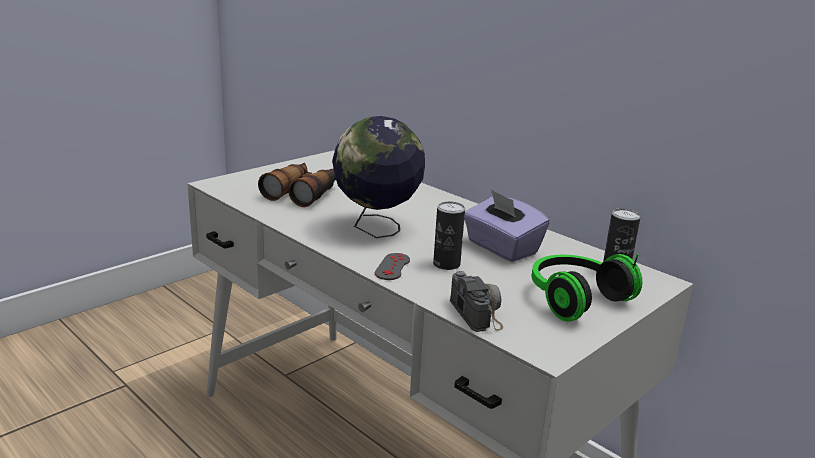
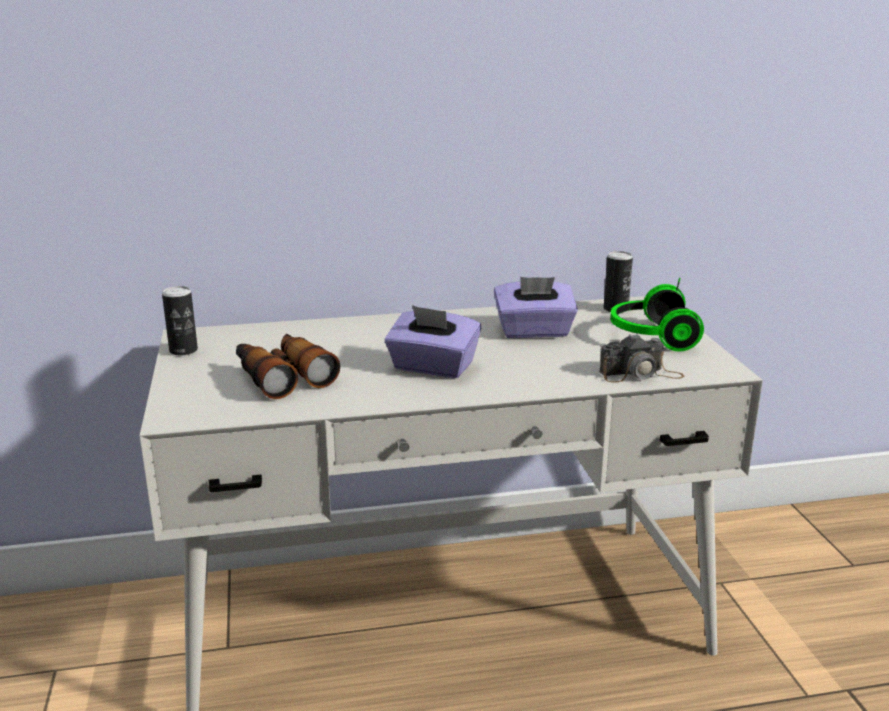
camera: 55 degrees left, 0 degrees up
(376, 229) = (432, 367): globe -> purple tissue box
(392, 267) = (527, 383): grey game controller -> none
(446, 264) = (544, 361): can -> can (183, 350)
(476, 309) = (641, 374): camera -> camera turned 150 degrees clockwise

